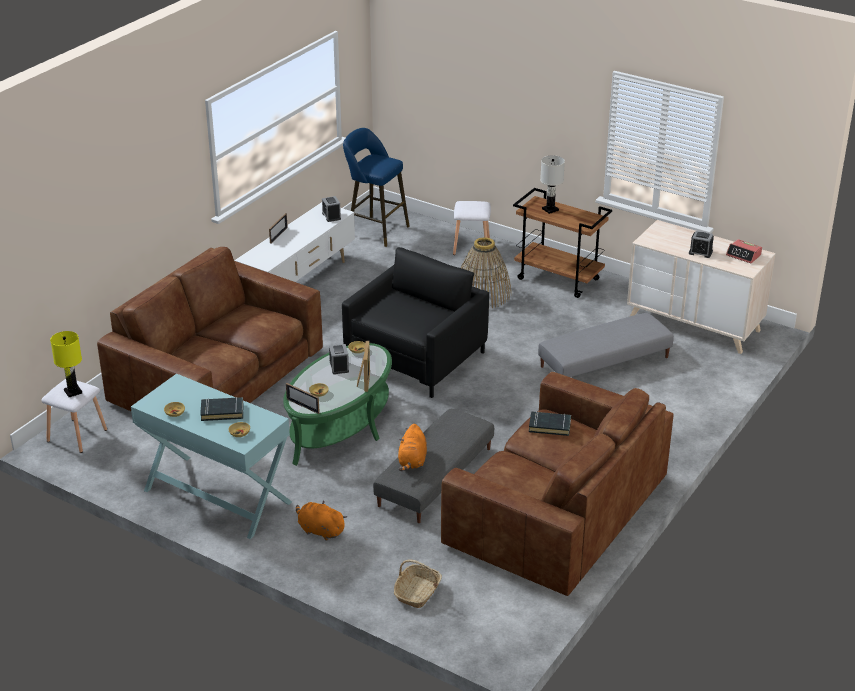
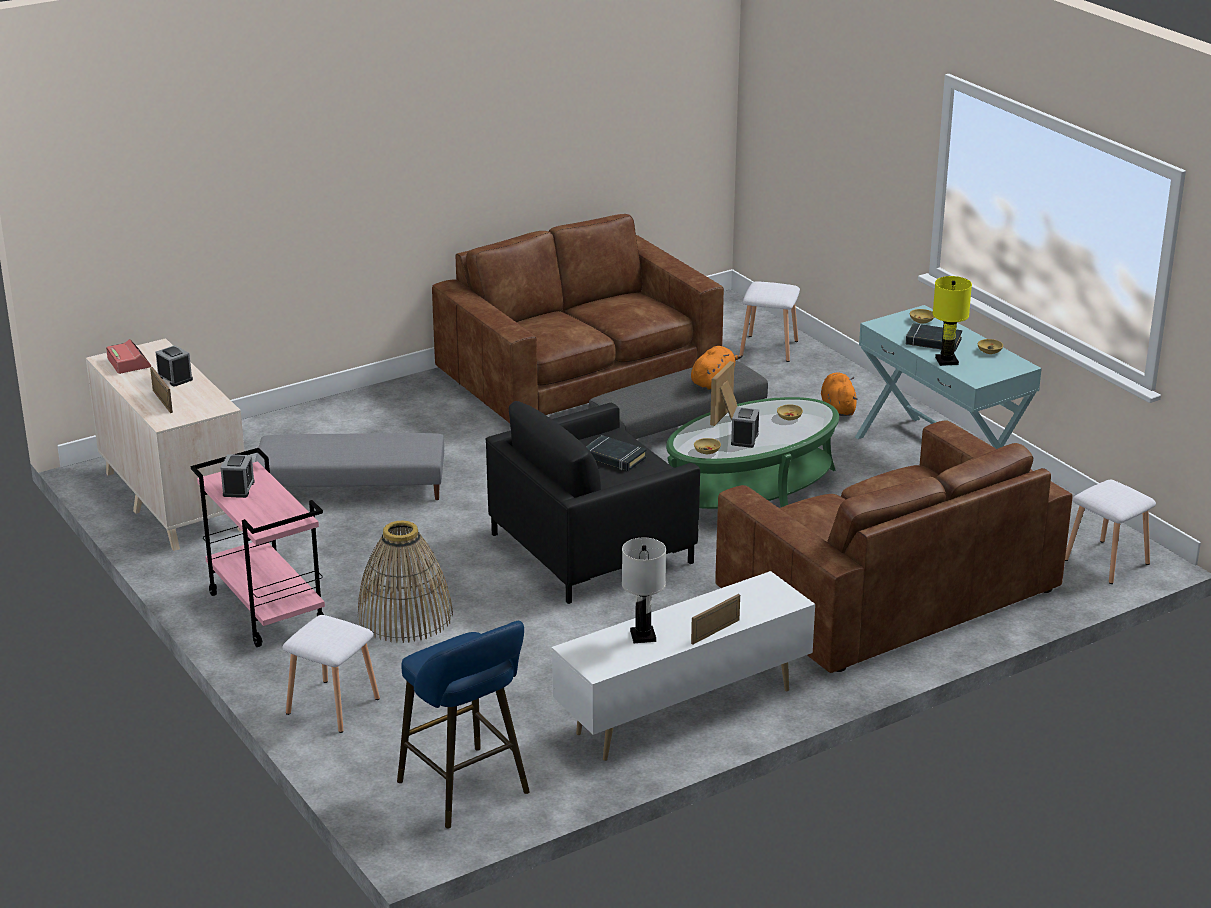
camera: 155 degrees left, 5 degrees down
(73, 392) = (1110, 490): yellow table lamp -> yellow table lamp (946, 361)
(303, 406) = (817, 409): picture frame -> picture frame (162, 401)
(320, 531) = (838, 408): orange plush toy -> orange plush toy turned 150 degrees counterclockwise
(331, 216) = (598, 647): alarm clock -> alarm clock (238, 488)
(417, 592) = (770, 348): basket -> white stool
(549, 426) = (555, 332): black book -> black book (614, 458)
(550, 209) = (264, 509): white table lamp -> white table lamp (642, 636)
(559, 279) = (265, 609): brown cart -> pink cart

